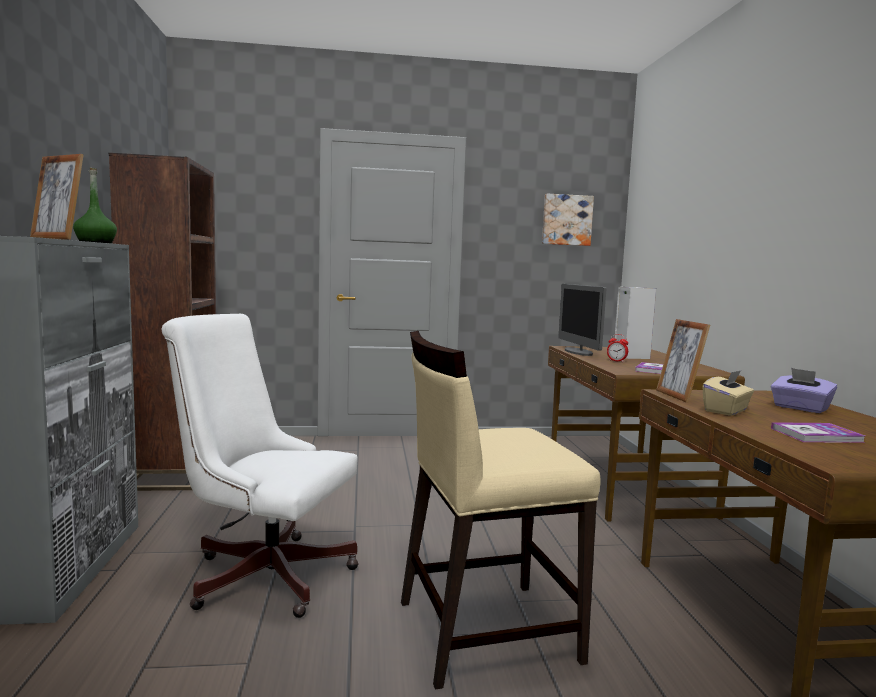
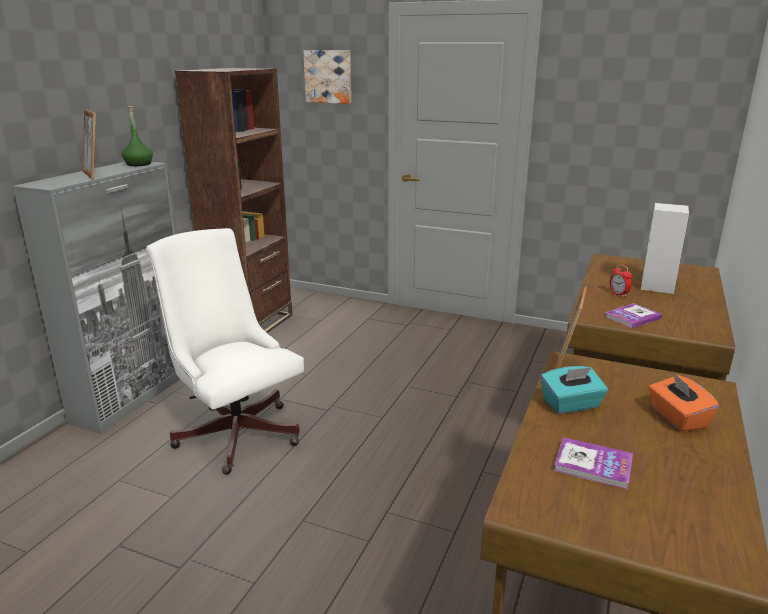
camera: 30 degrees right, 15 degrees up
(484, 630) = (335, 527): beige chair -> none
(566, 220) = (663, 95): picture -> picture (328, 76)
(578, 352) = (603, 271): monitor -> none
(726, 411) = (571, 404): beige tissue box -> turquoise tissue box
(800, 408) = (677, 418): purple tissue box -> orange tissue box

